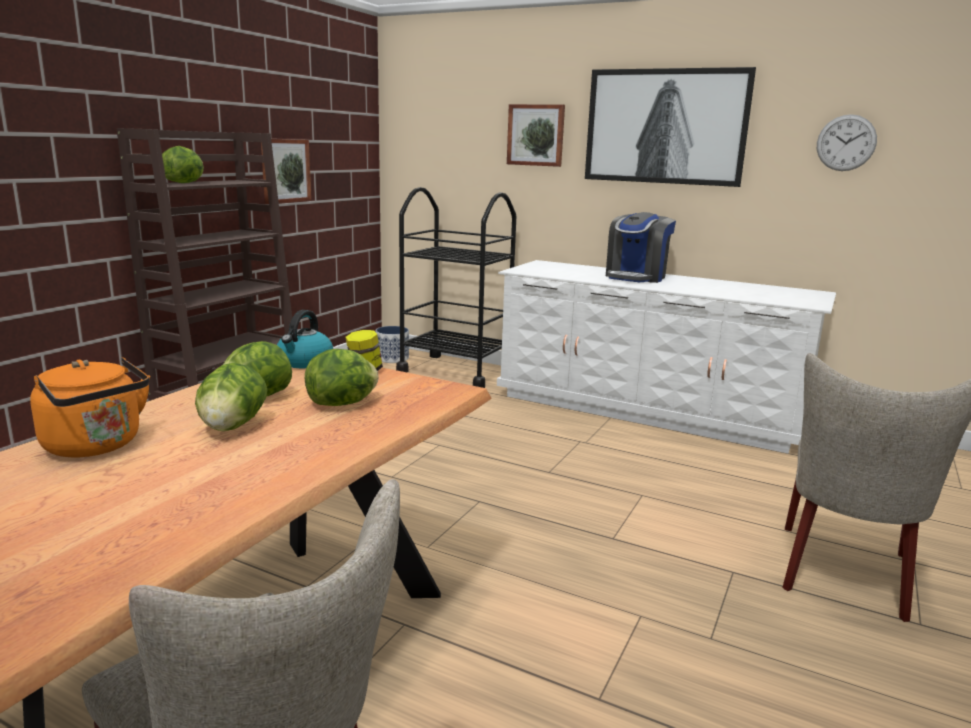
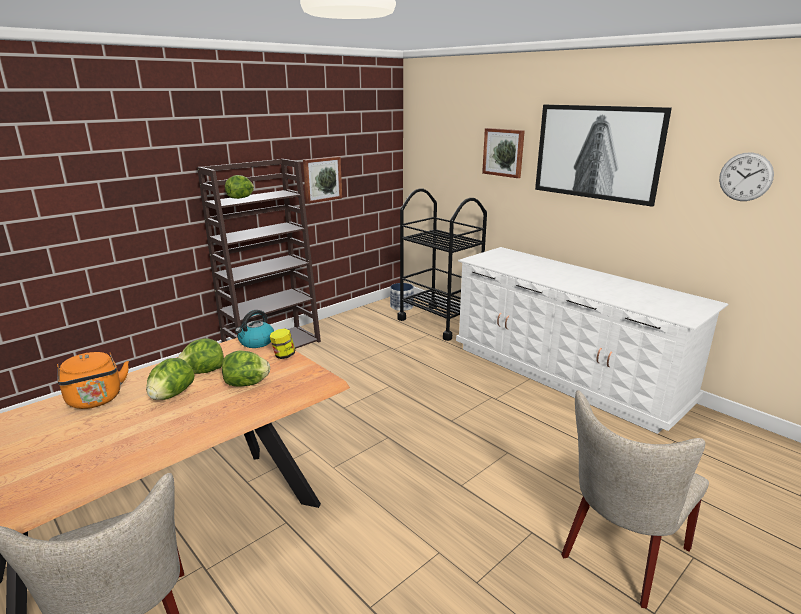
camera: 20 degrees right, 5 degrees up
(636, 277) = (562, 272): coffee machine -> none

